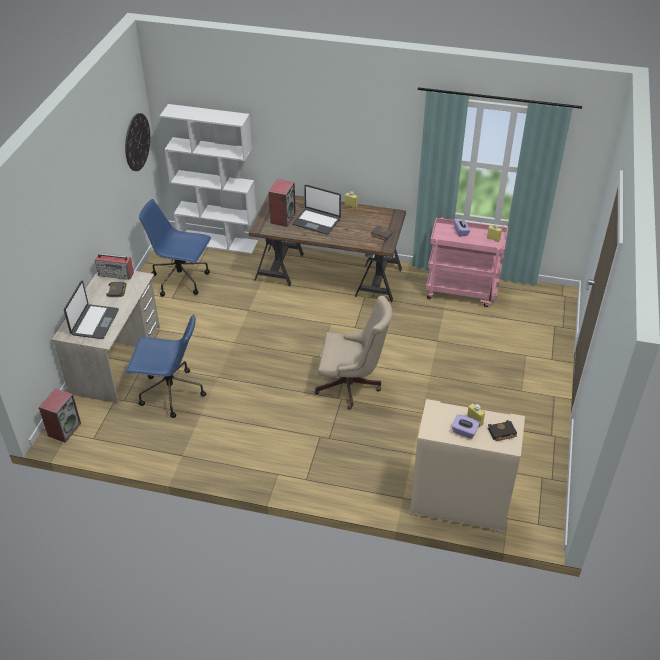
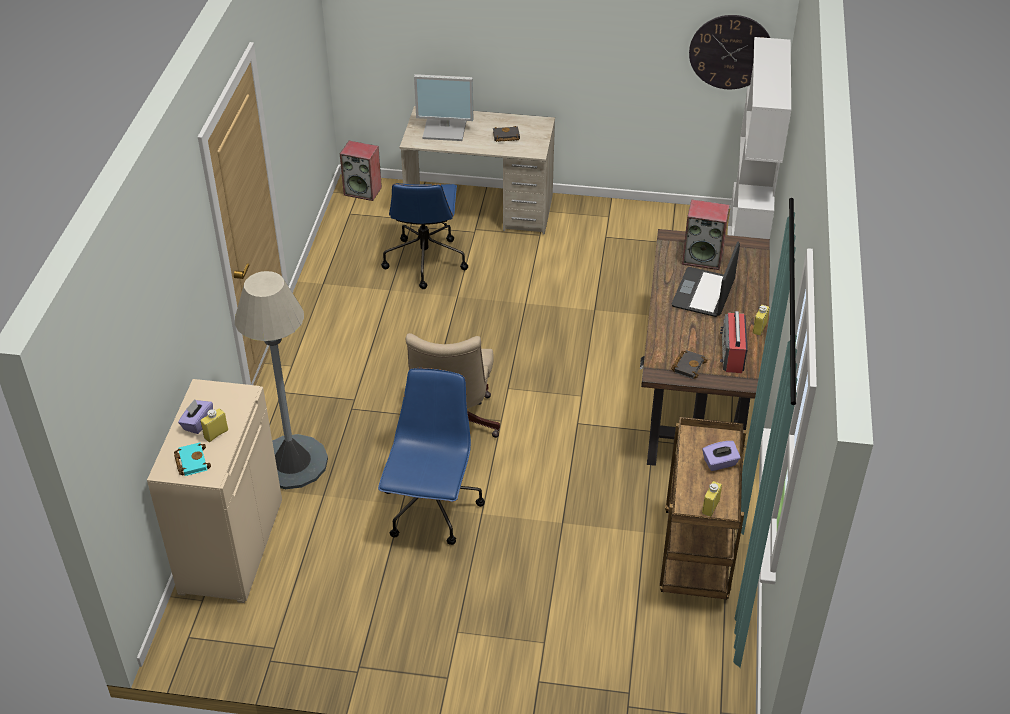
camera: 85 degrees right, 0 degrees up
(94, 322) = (445, 129): laptop -> monitor
(116, 274) = (539, 131): radio -> radio (732, 354)
(181, 280) = (645, 240): blue office chair -> blue office chair (431, 510)
(380, 471) = (292, 462): none -> grey floor lamp
(462, 291) = (696, 557): pink cart -> brown cart
(501, 433) = (191, 461): black book -> turquoise book

